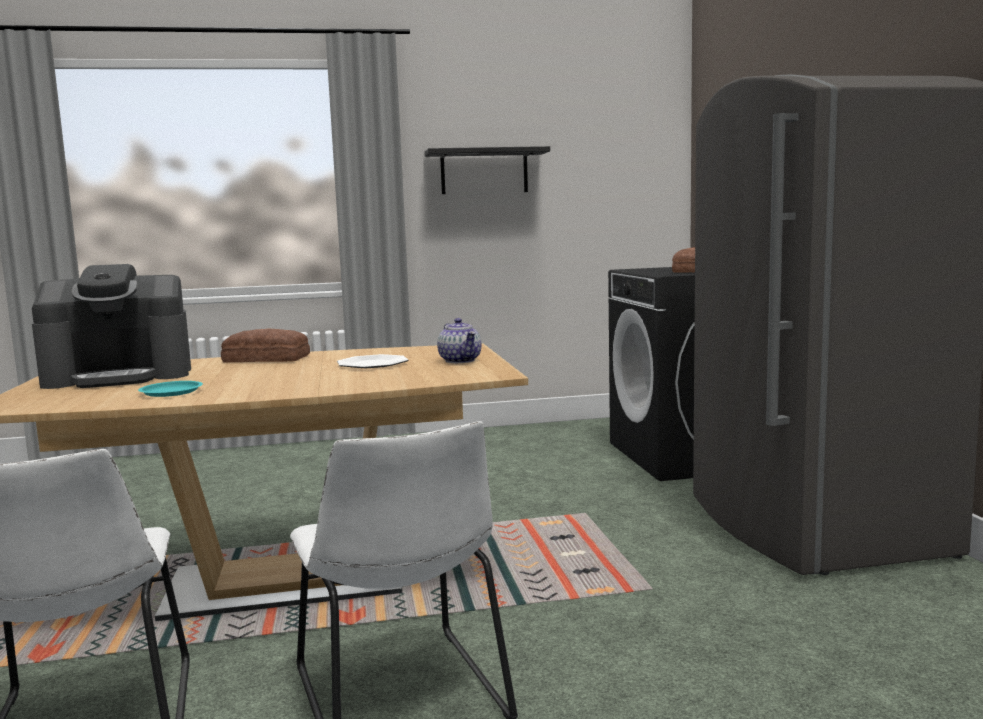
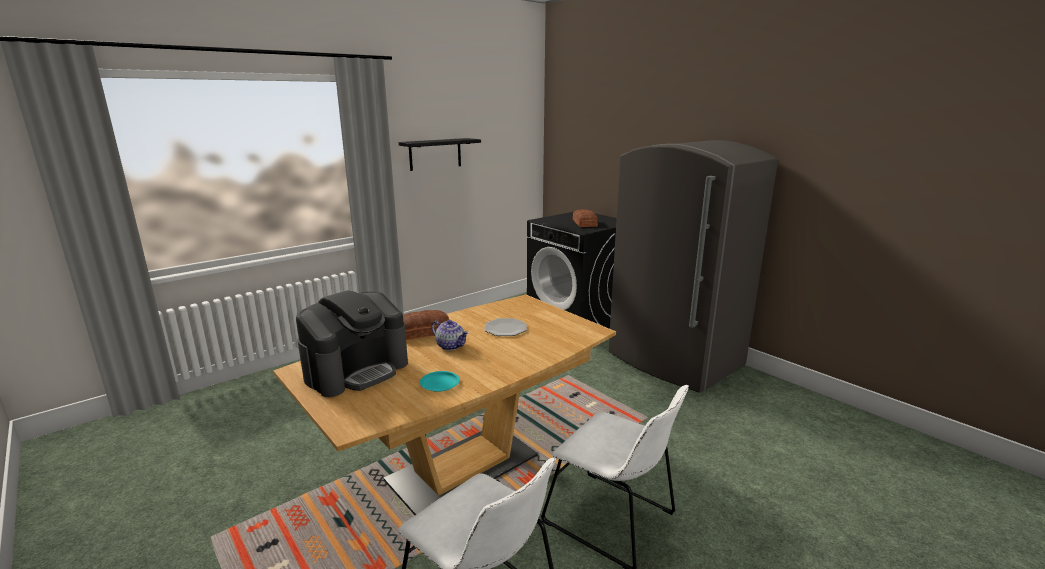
camera: 30 degrees left, 10 degrees up
(460, 360) = (550, 317): teapot -> teapot (451, 346)

